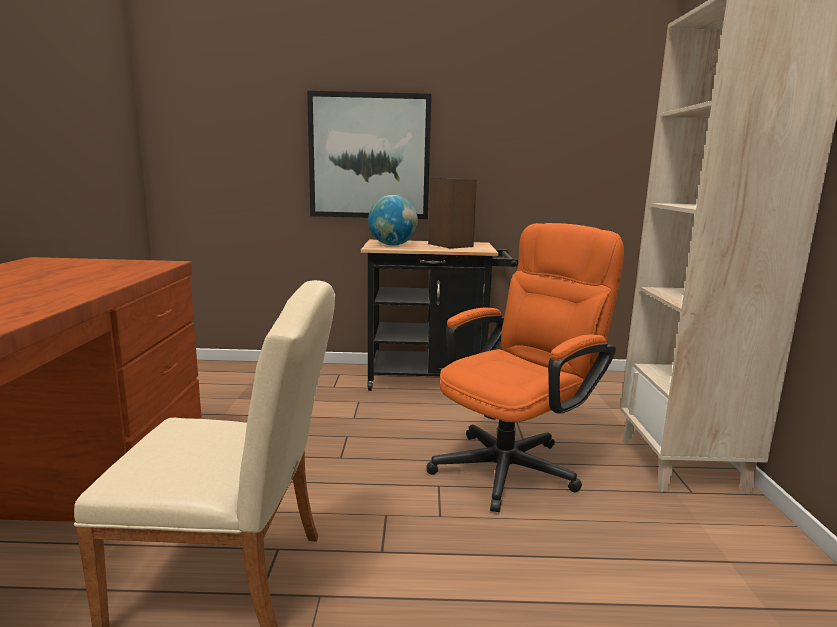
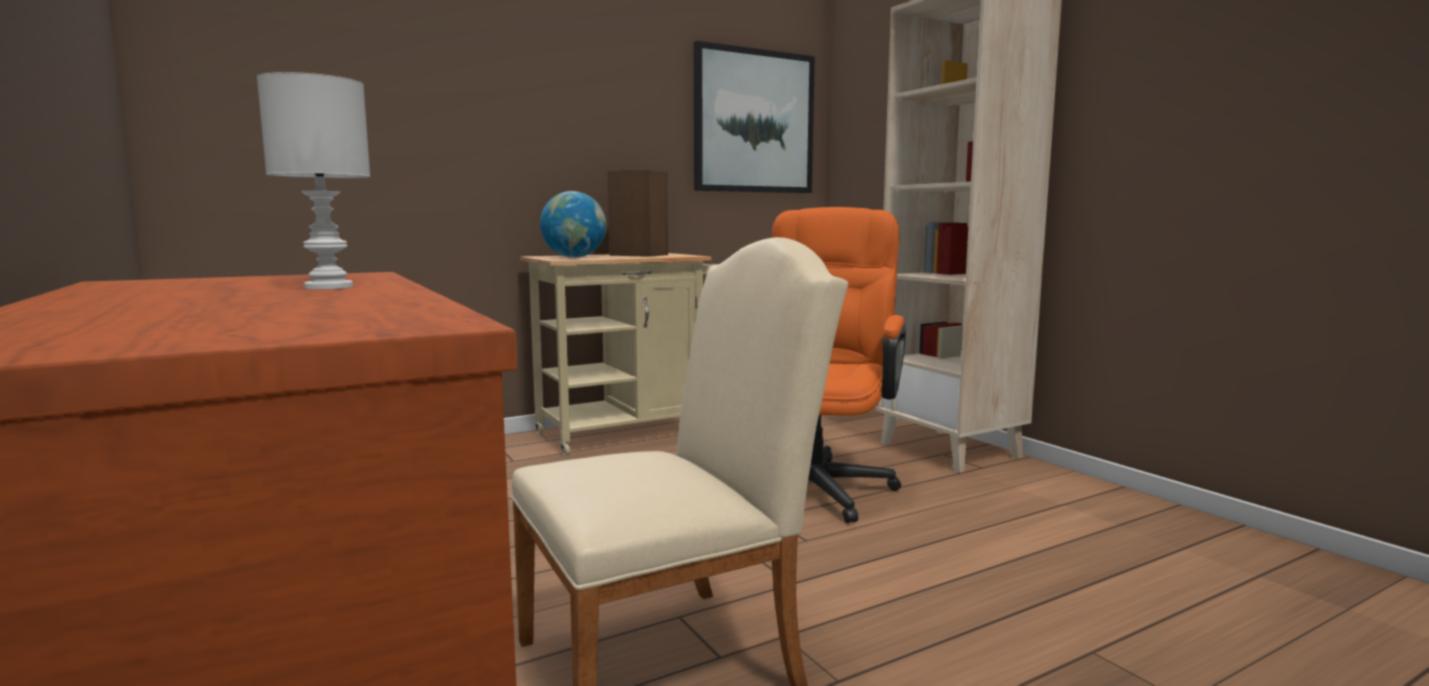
camera: 30 degrees left, 5 degrees down
(78, 281) = (328, 287): none -> white table lamp
(369, 156) = (514, 145): picture -> picture (754, 122)
(434, 379) = (630, 431): black cart -> beige cart

